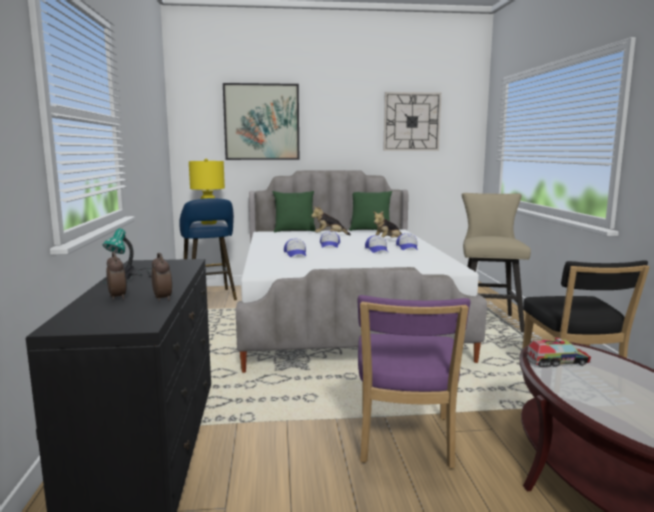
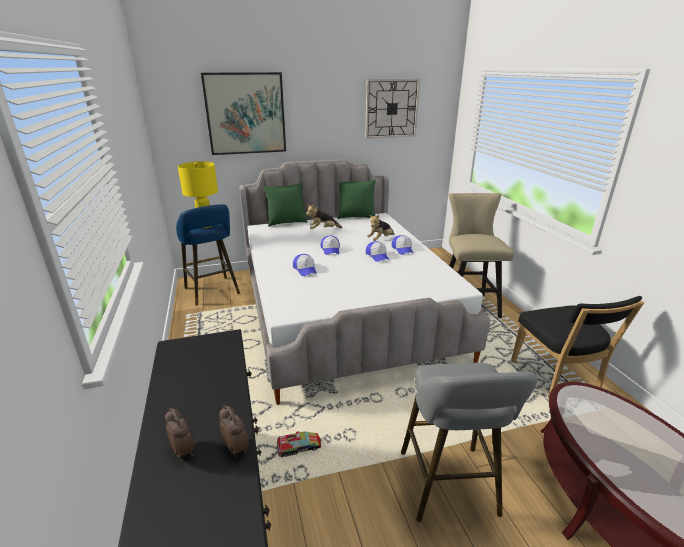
camera: 10 degrees left, 15 degrees up
(130, 276) = (177, 387): table lamp -> none
(405, 442) = (450, 488): purple chair -> grey stool
(557, 362) = (588, 420): toy truck -> toy truck (299, 447)

